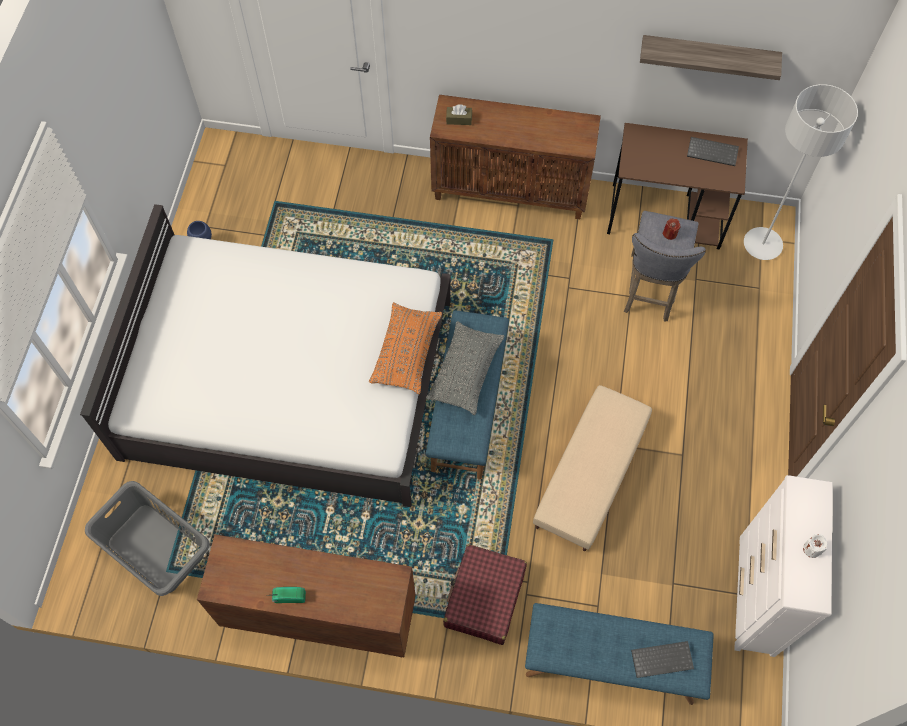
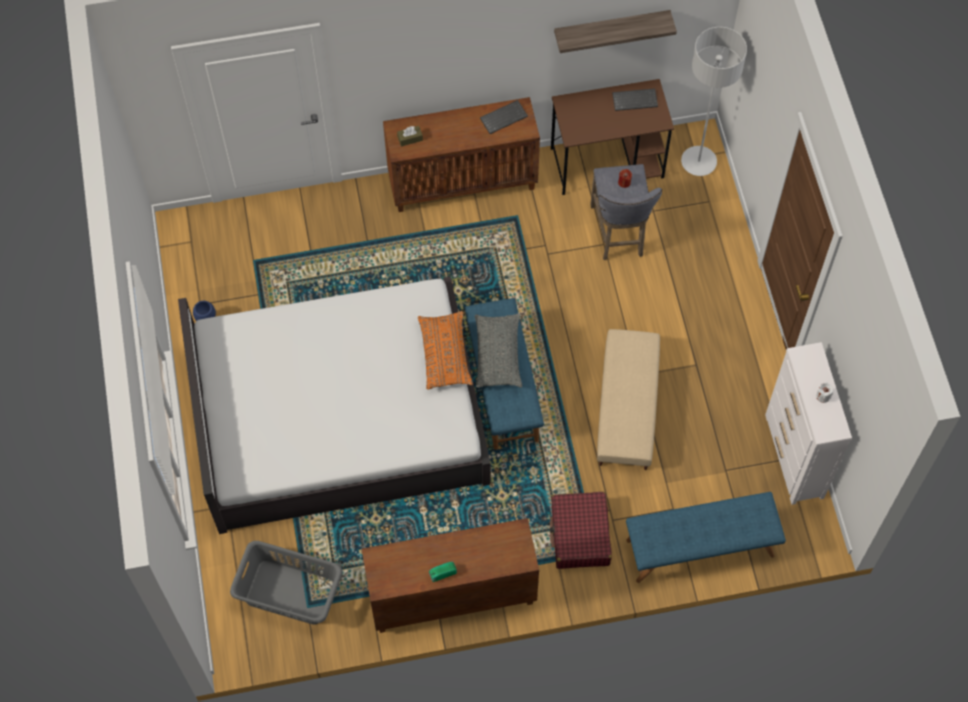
camera: 20 degrees left, 0 degrees up
(662, 658) = (740, 523): keyboard -> keyboard (503, 117)

